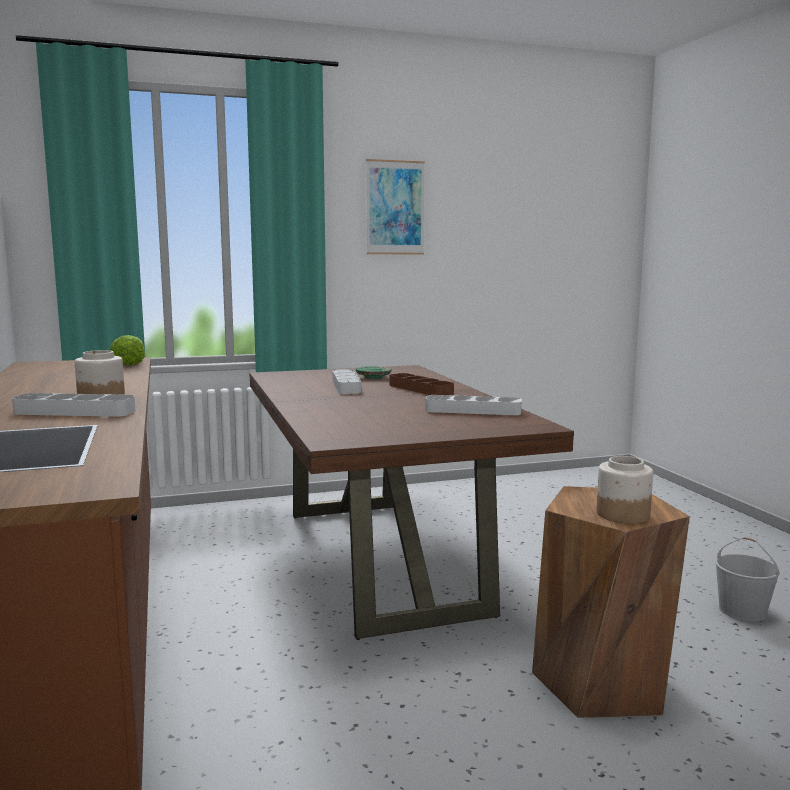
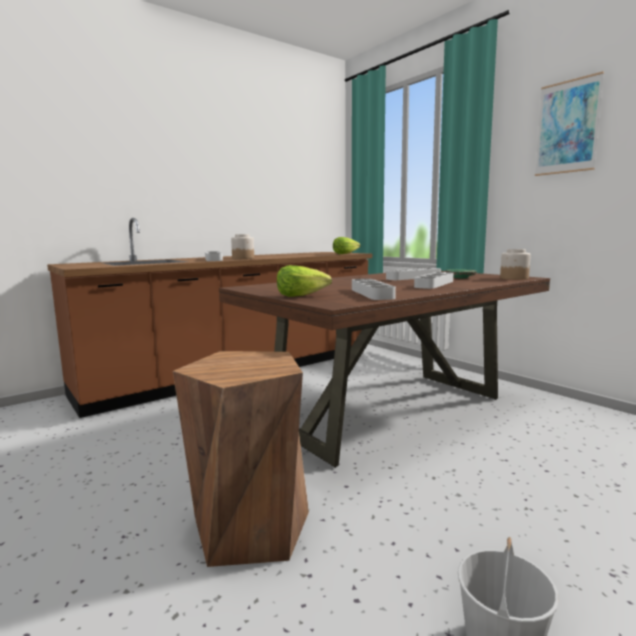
camera: 70 degrees right, 0 degrees up
(420, 389) = (434, 284): brown tray -> grey tray
(461, 429) = (301, 296): none -> lettuce
(622, 514) = (215, 367): jar -> jar (513, 278)

